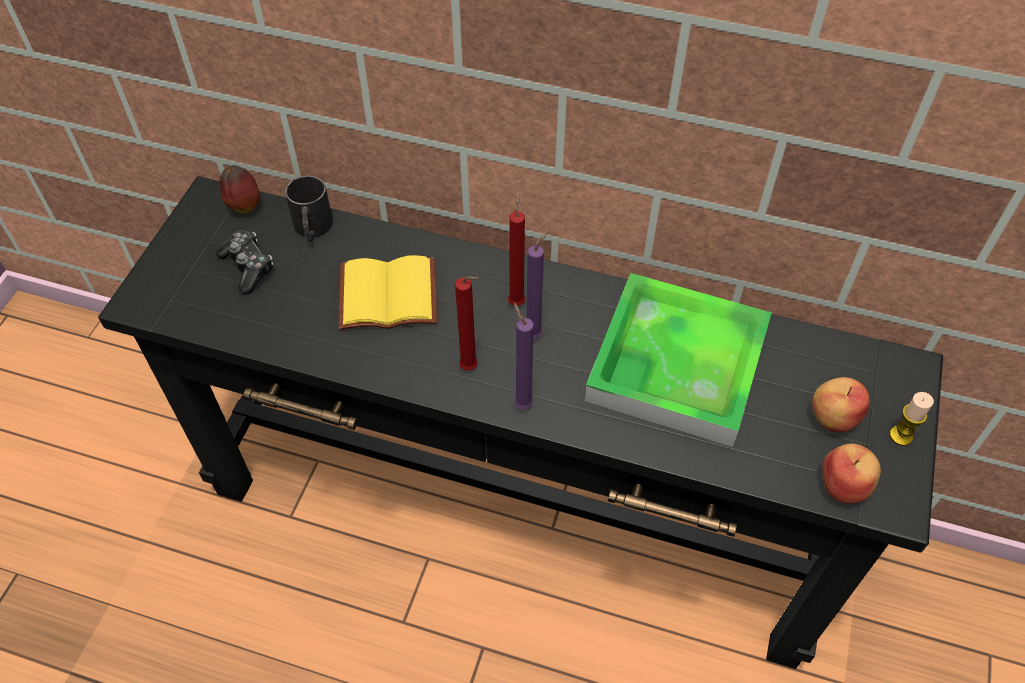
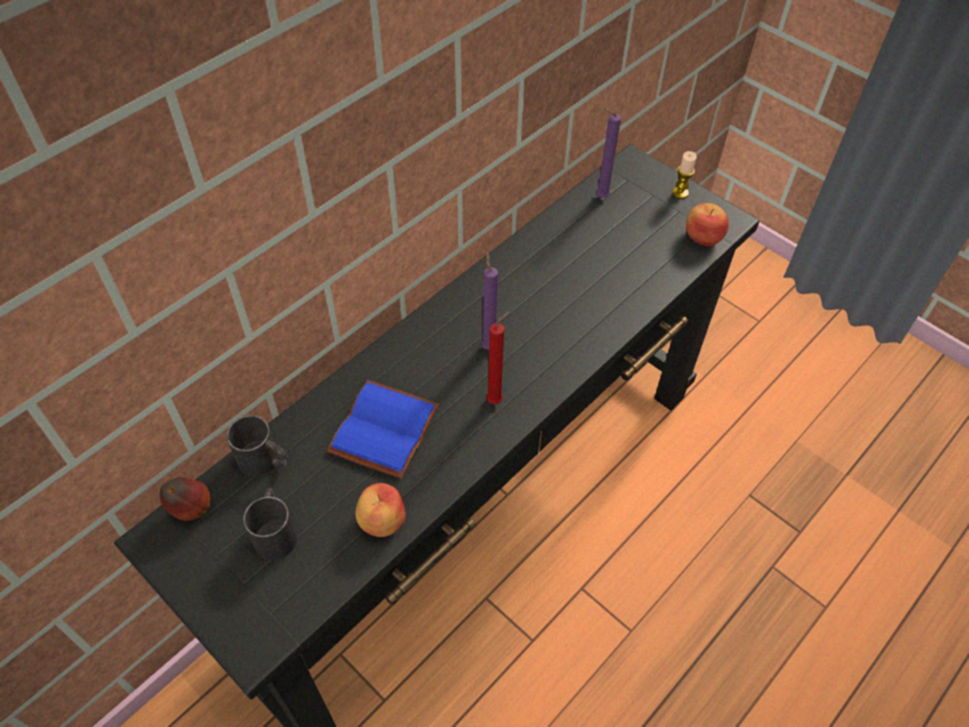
camera: 65 degrees left, 0 degrees up
(248, 267) = (275, 530): game controller -> black mug
(390, 293) = (382, 427): yellow book -> blue book
(517, 301) = (447, 343): red candle -> none
(521, 403) = (548, 380): purple candle -> purple candle (599, 197)
(677, 364) = (564, 274): tray -> none
(833, 417) = (650, 216): apple -> apple (381, 520)

